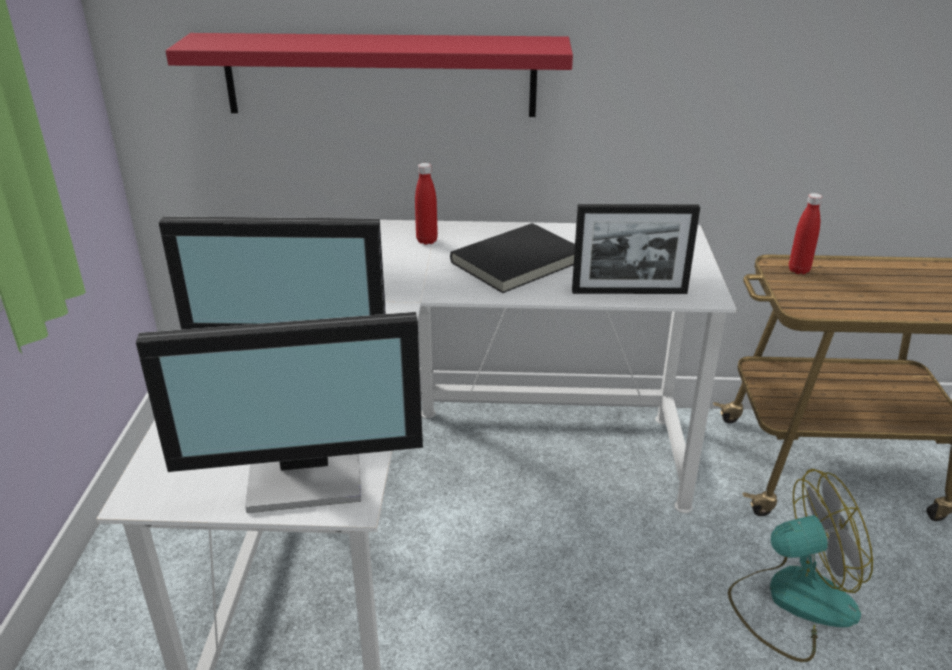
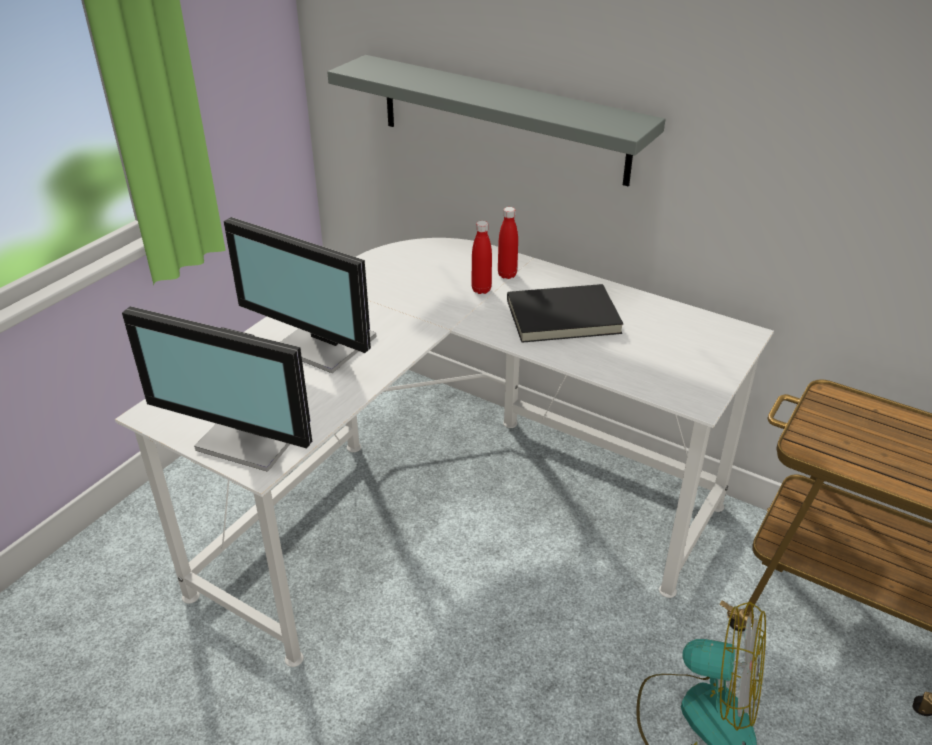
camera: 30 degrees right, 5 degrees up
(380, 75) = (502, 119): red shelf -> grey shelf
(629, 292) = (630, 376): picture frame -> none
(798, 270) = (845, 407): red bottle -> red bottle (481, 290)

